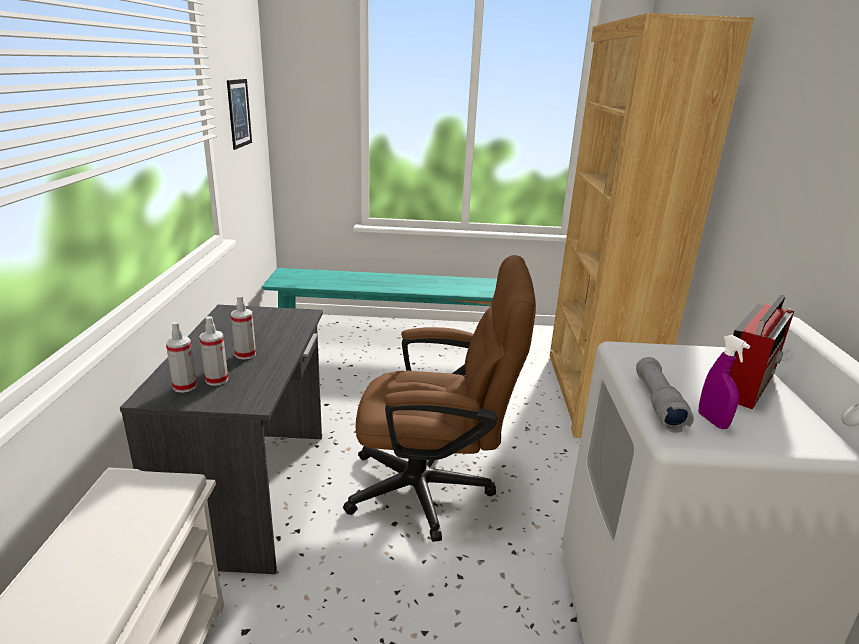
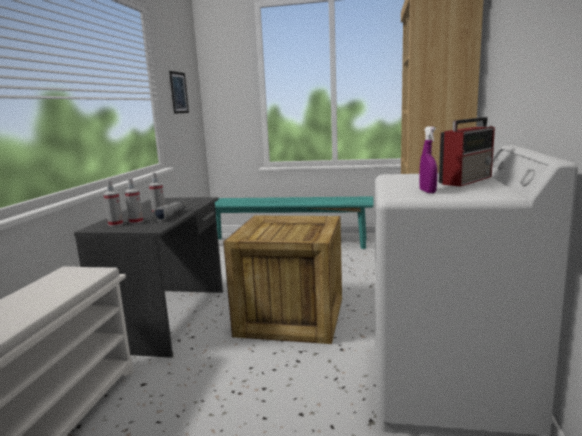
camera: 10 degrees right, 10 degrees down
(433, 490) = (292, 317): brown office chair -> crate
(658, 403) = (394, 188): grey flashlight -> grey flashlight (171, 215)

